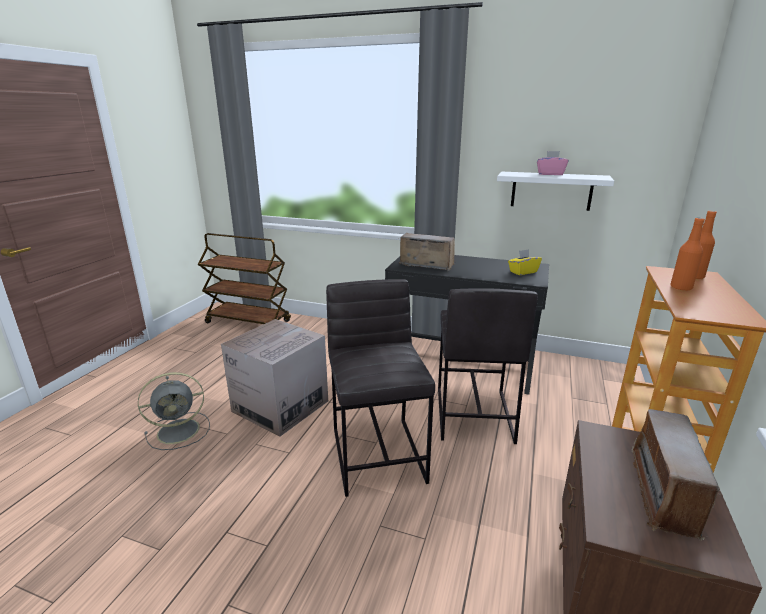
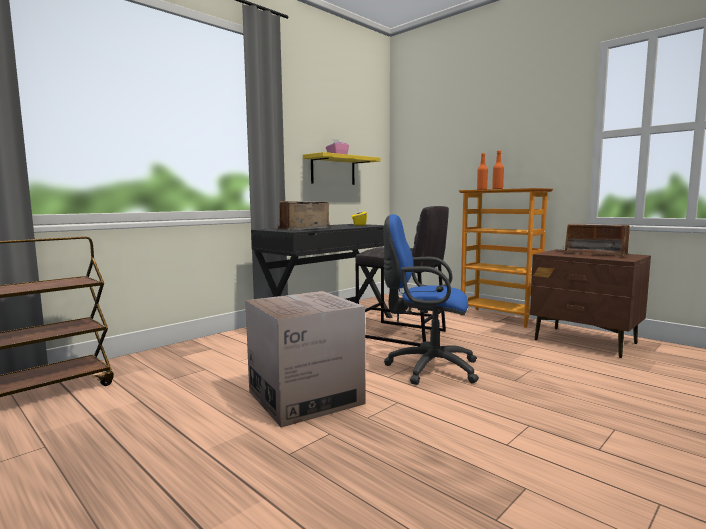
camera: 65 degrees left, 15 degrees down
(180, 430) = (286, 468): grey fan -> none
(378, 453) = (427, 368): grey stool -> blue office chair
(551, 191) = (333, 170): white shelf -> yellow shelf

